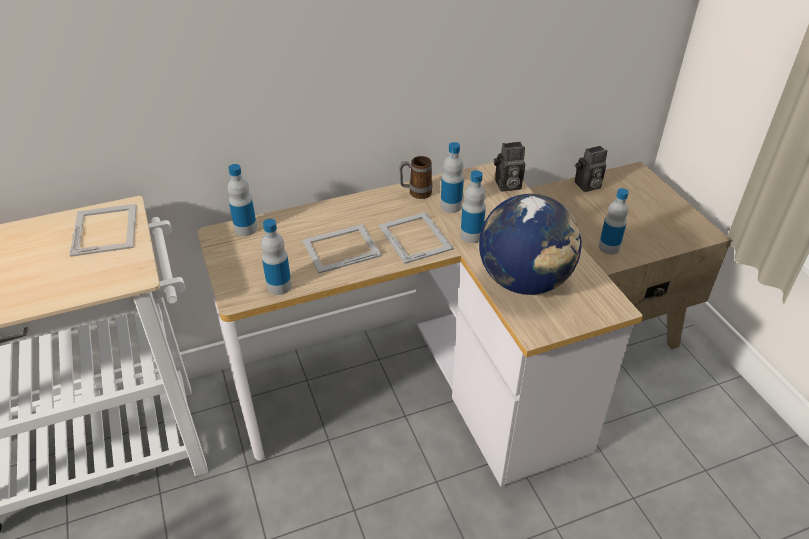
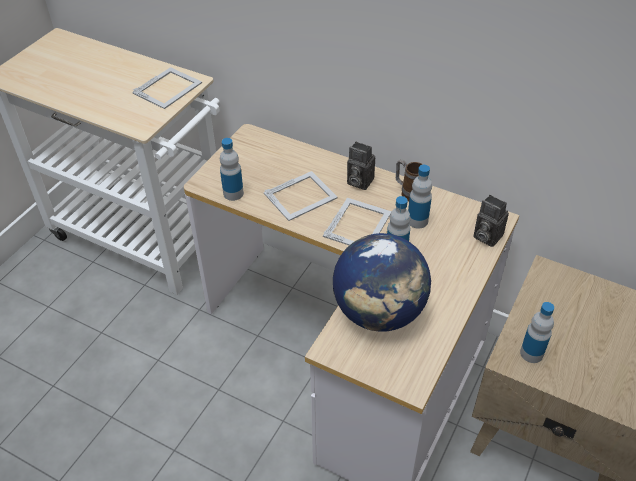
camera: 50 degrees right, 5 degrees up
(245, 229) = (268, 142): bottle -> none
(340, 248) = (301, 195): picture frame -> picture frame turned 120 degrees clockwise
(587, 186) = (599, 293): camera -> camera (358, 181)

